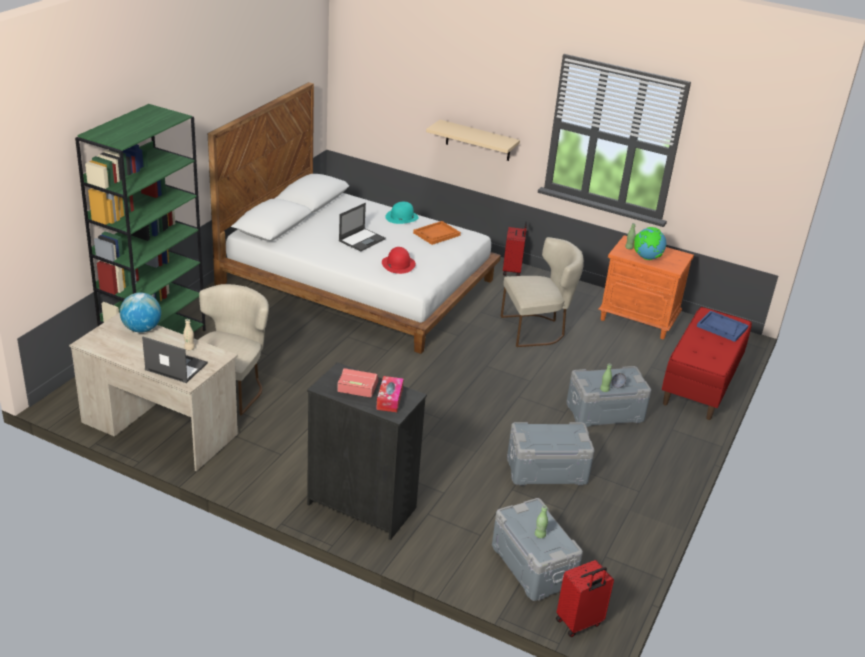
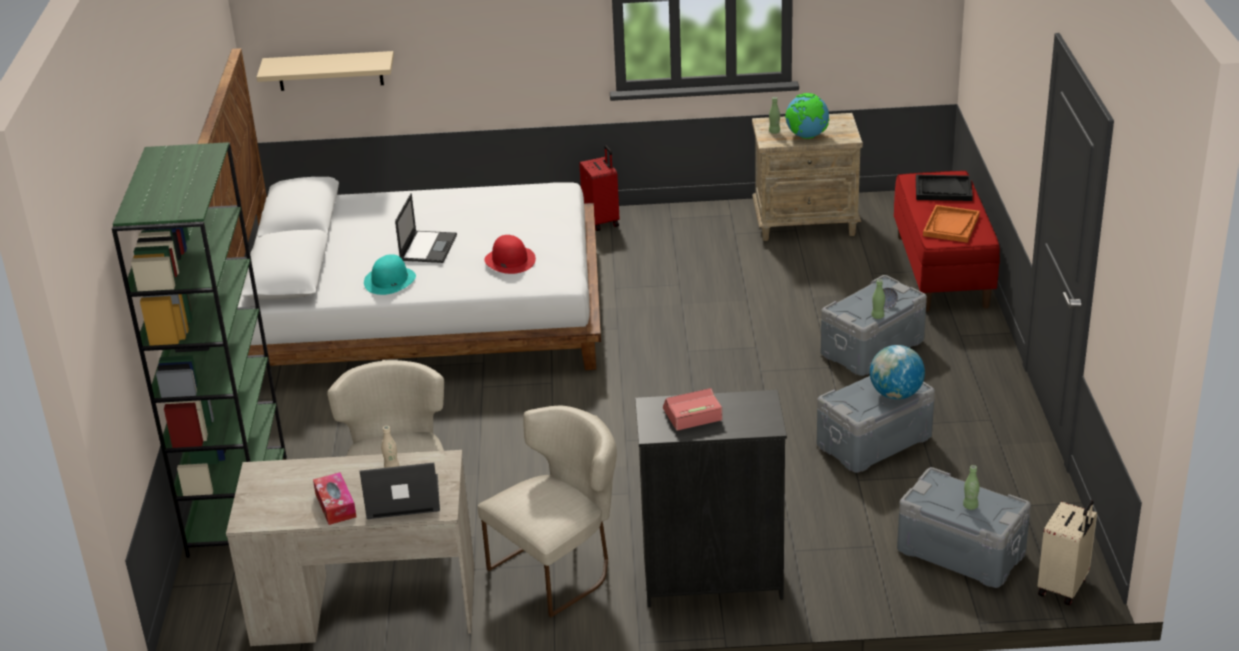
camera: 25 degrees left, 0 degrees up
(142, 329) = (300, 472): globe -> globe (895, 394)
(389, 399) = (744, 413): tissue box -> tissue box (335, 505)
(401, 217) = (445, 198): turquoise hat -> turquoise hat (390, 280)
(436, 234) = (513, 204): orange tray -> orange tray (951, 226)
(478, 140) = (502, 56): beige shelf -> beige shelf (330, 71)
(537, 330) = (703, 282): beige chair -> beige chair (559, 568)
(579, 623) = (1064, 587): red suitcase -> beige suitcase
(638, 320) = (806, 223): orange nightstand -> beige nightstand
(722, 327) = (943, 190): blue tray -> black tray

